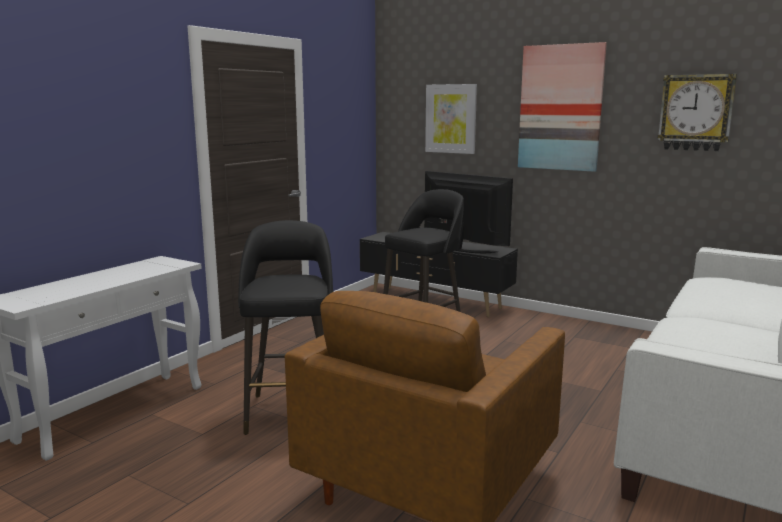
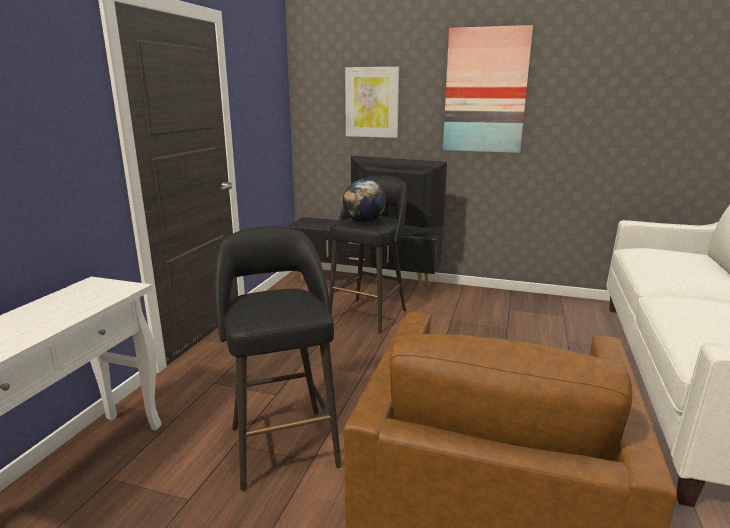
camera: 15 degrees left, 5 degrees up
(417, 233) = (364, 222): none -> globe
(696, 112) = (616, 95): wall clock -> none

